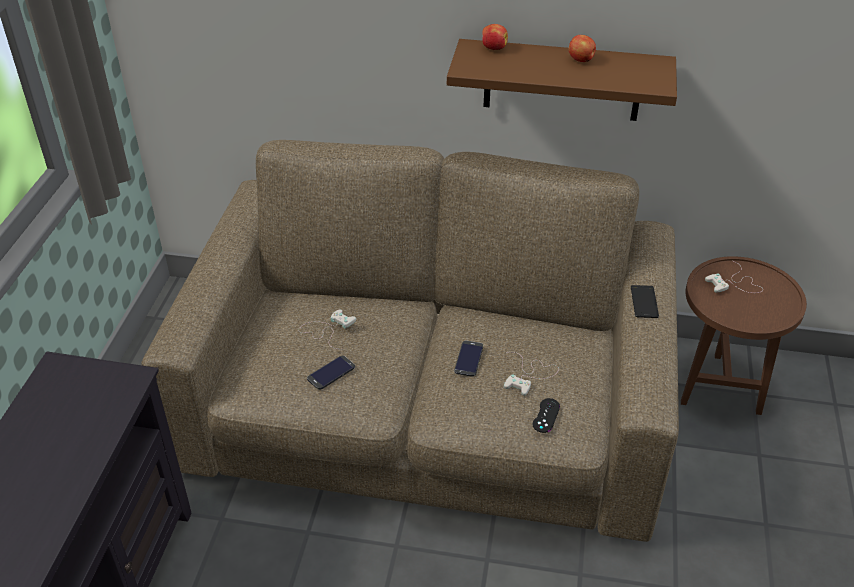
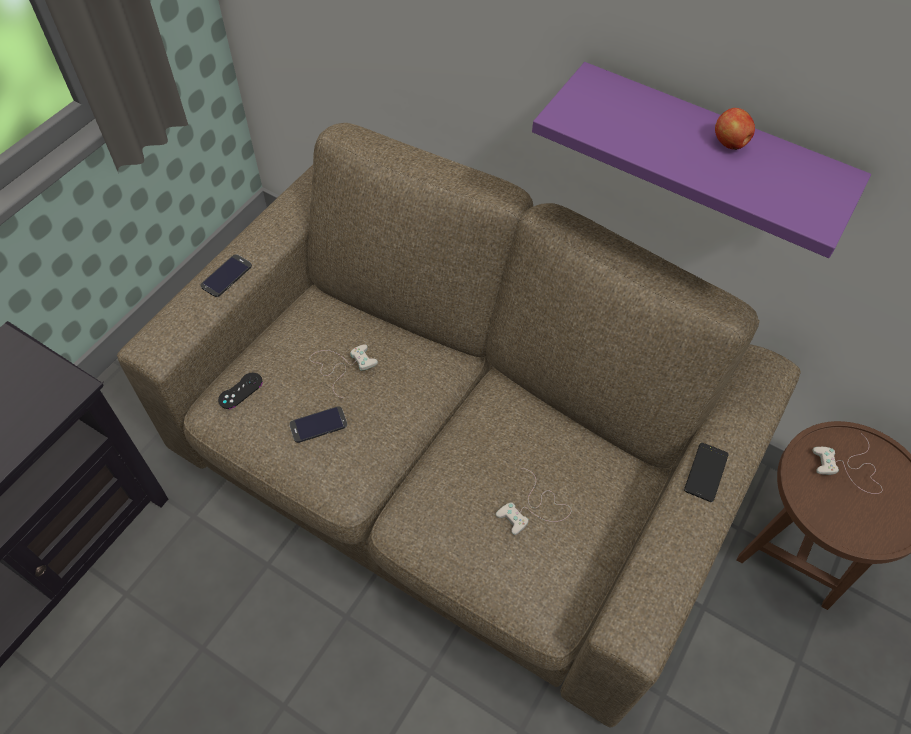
camera: 20 degrees right, 15 degrees up
(469, 359) = (476, 459): phone -> phone (226, 276)
(493, 48) = (620, 90): apple -> none
(546, 415) = (526, 571): black game controller -> black game controller (240, 390)
(562, 80) = (706, 154): brown shelf -> purple shelf

